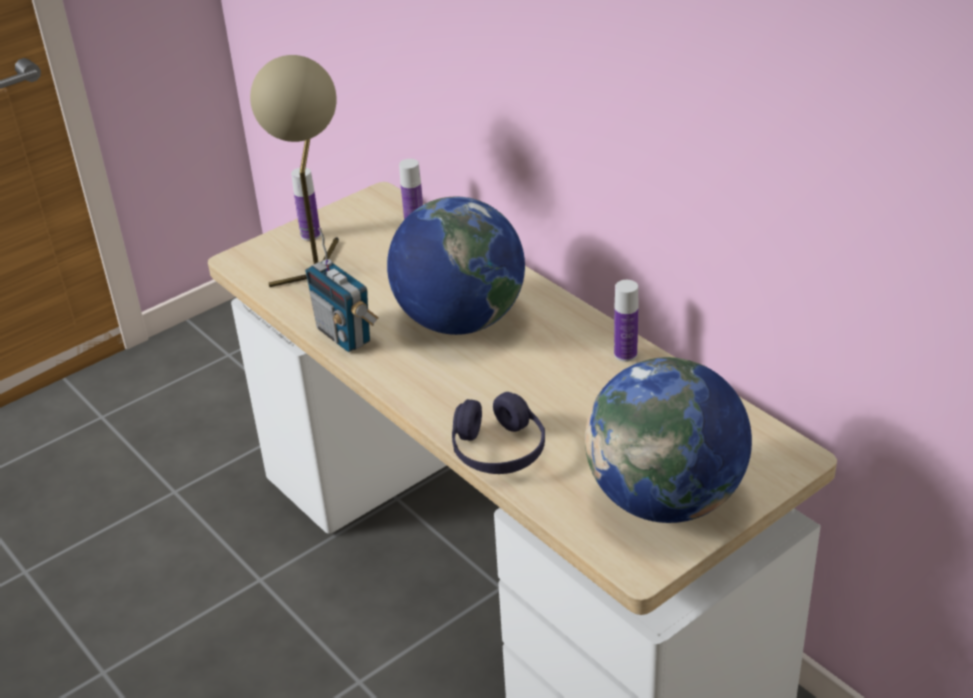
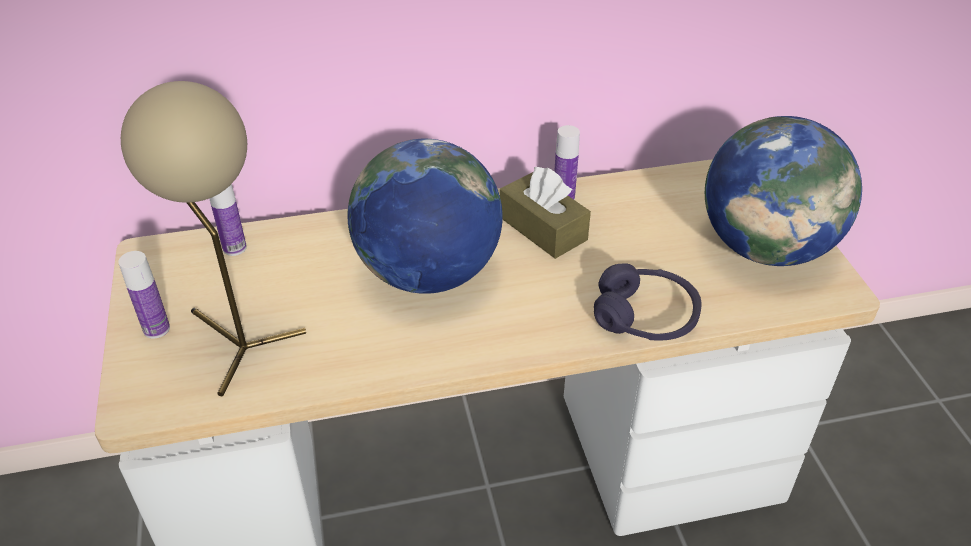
camera: 65 degrees left, 5 degrees up
(345, 335) = (377, 362): radio -> none
(570, 357) = (542, 228): none -> brown tissue box

